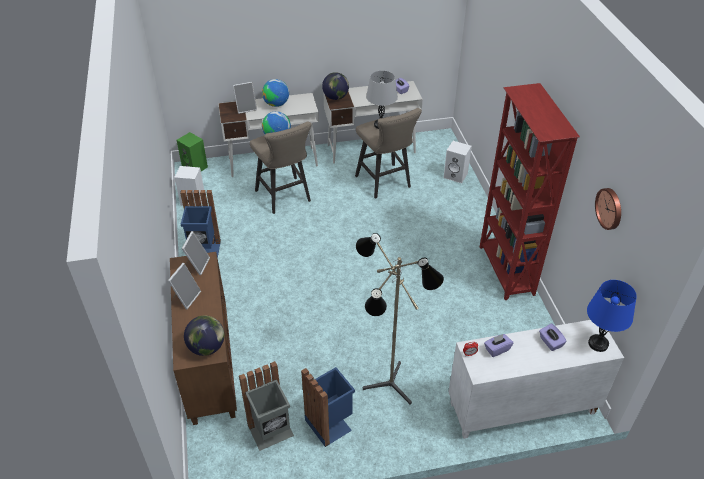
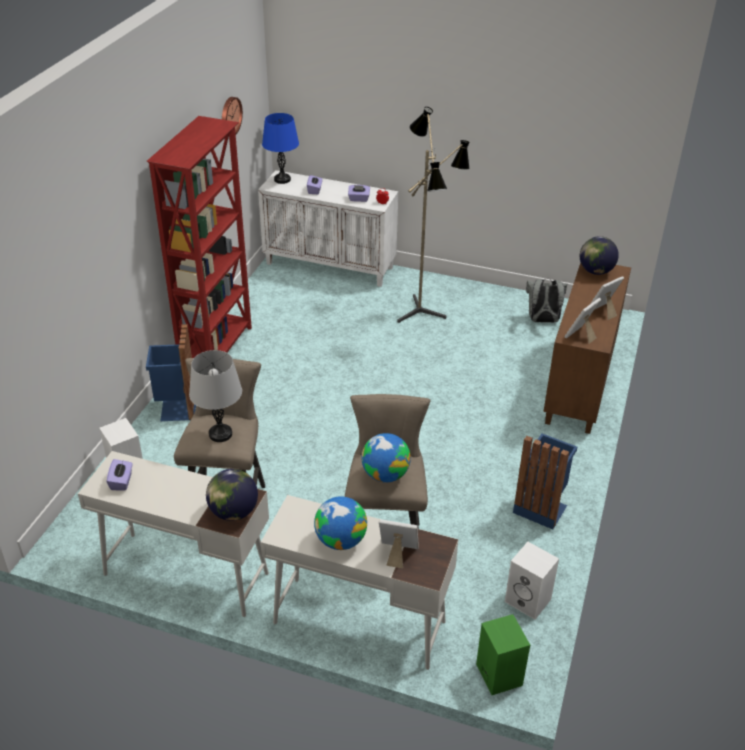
camera: 150 degrees left, 5 degrees down
(271, 432) = (542, 320): grey trash can -> grey backpack
(330, 424) = (490, 309): blue trash can -> blue trash can (176, 408)

